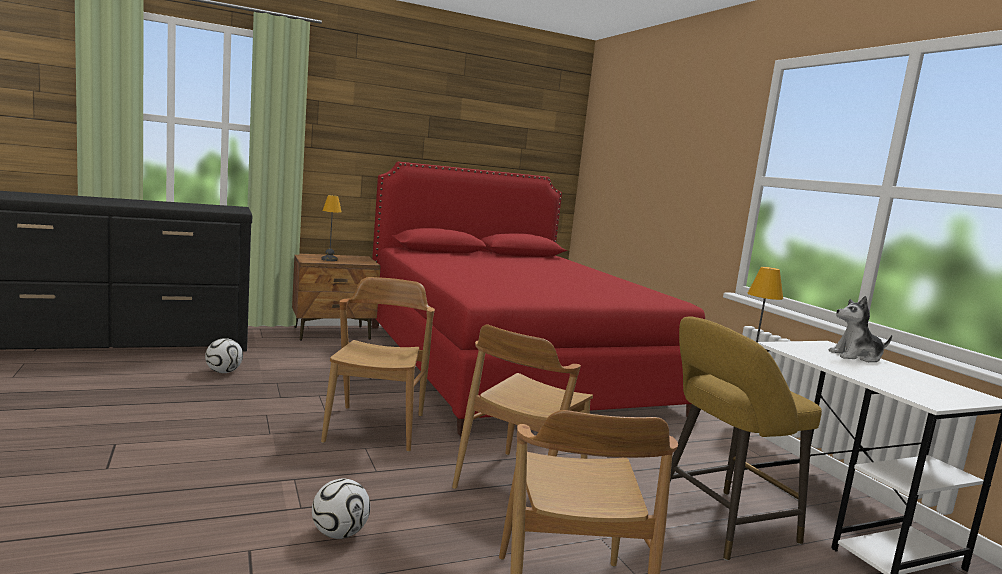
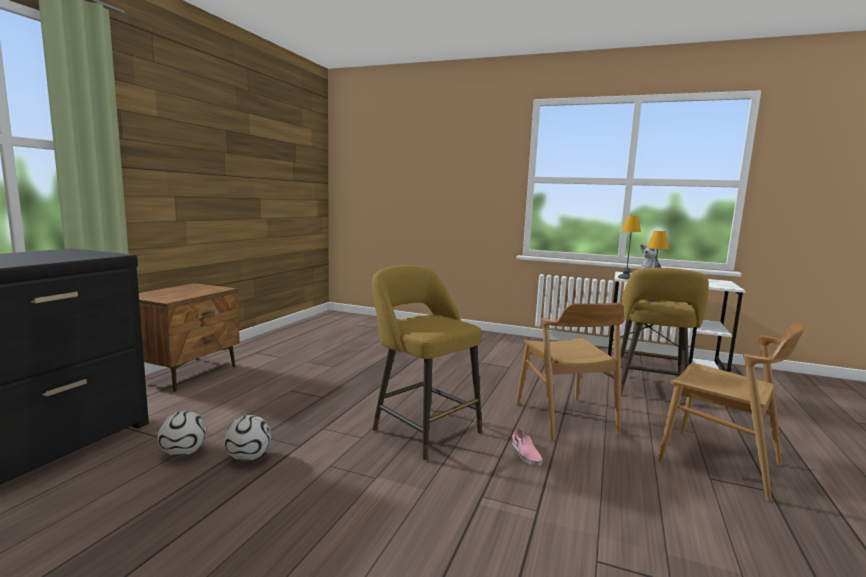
camera: 45 degrees left, 0 degrees up
(329, 259) = (179, 294): table lamp -> table lamp (625, 278)
(339, 533) = (593, 508): football -> football (248, 457)
(376, 428) = (422, 429): brown chair -> yellow stool
(400, 481) = (525, 454): none -> pink shoe
(510, 366) = (376, 348): red bed -> none

